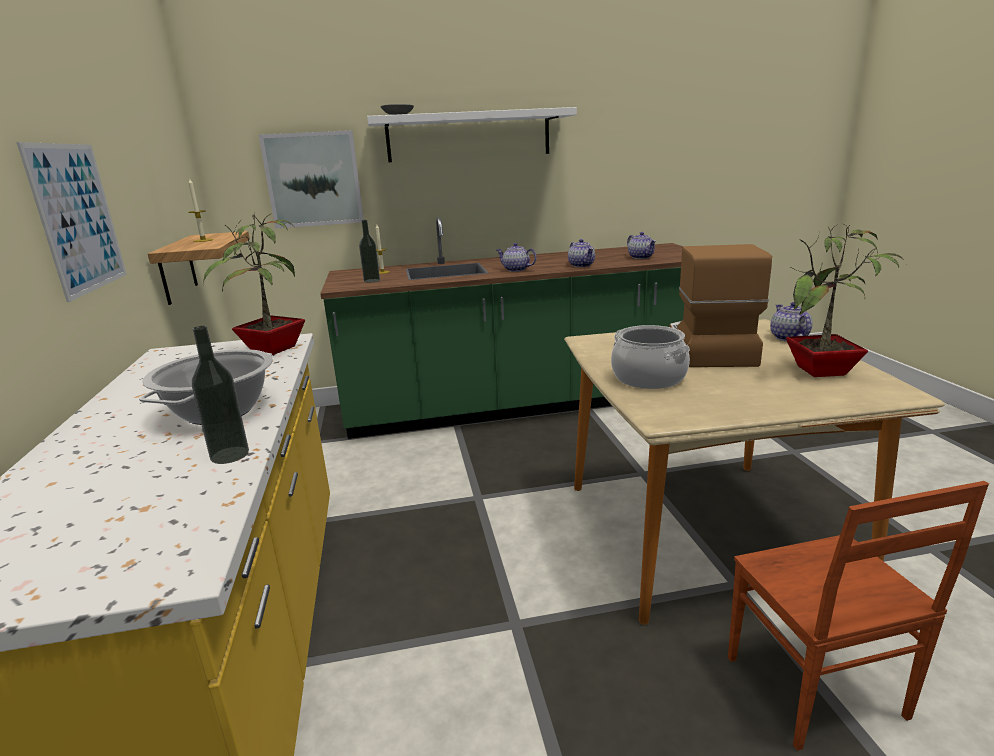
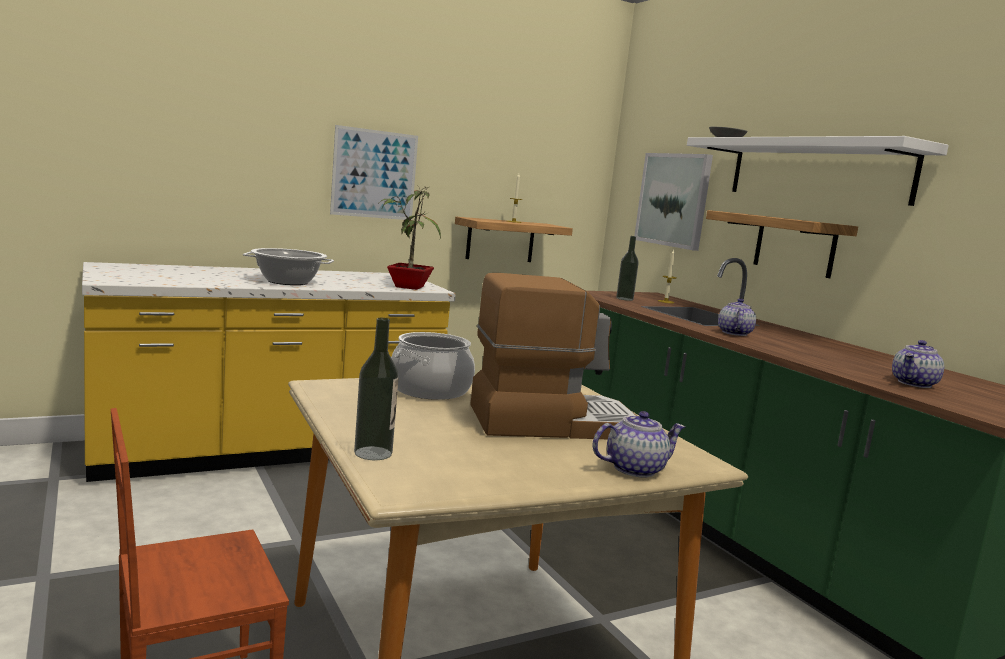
camera: 70 degrees right, 10 degrees down
(230, 455) = (222, 283): bottle -> bottle (373, 453)
(464, 197) = (794, 245): none -> shelf
(581, 265) = (800, 355): teapot -> none
(822, 372) = (475, 463): potted plant -> none

